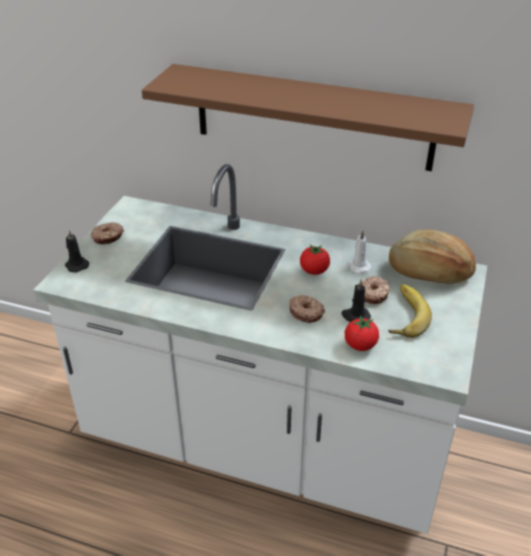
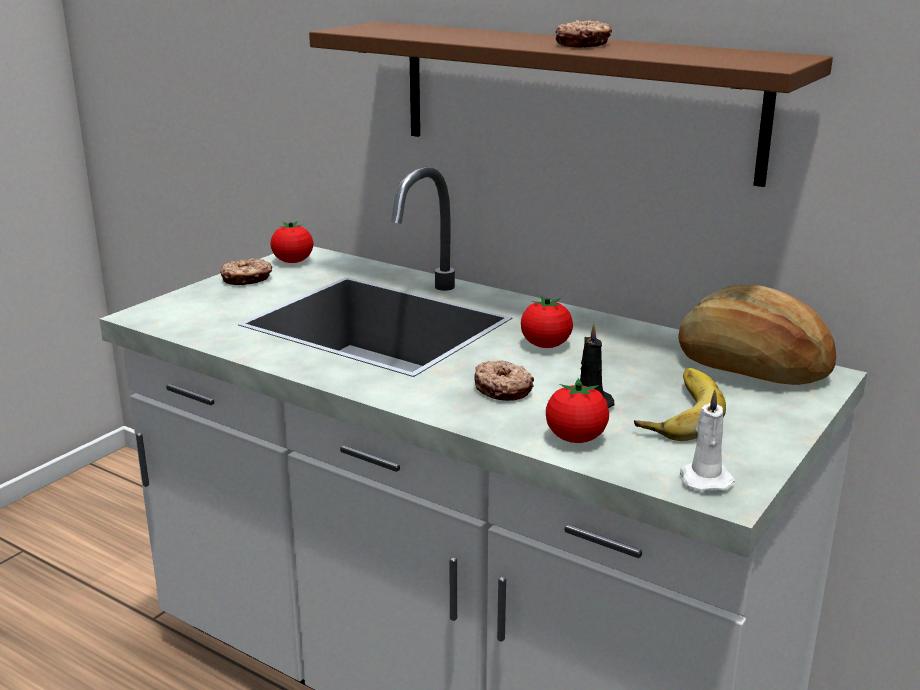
camera: 15 degrees right, 15 degrees down
(76, 265) = (179, 301): black candle -> none
(128, 215) = (293, 261): none -> tomato
(358, 266) = (625, 348): white candle -> white candle (704, 478)
(374, 294) = (635, 382): donut -> donut (584, 44)

